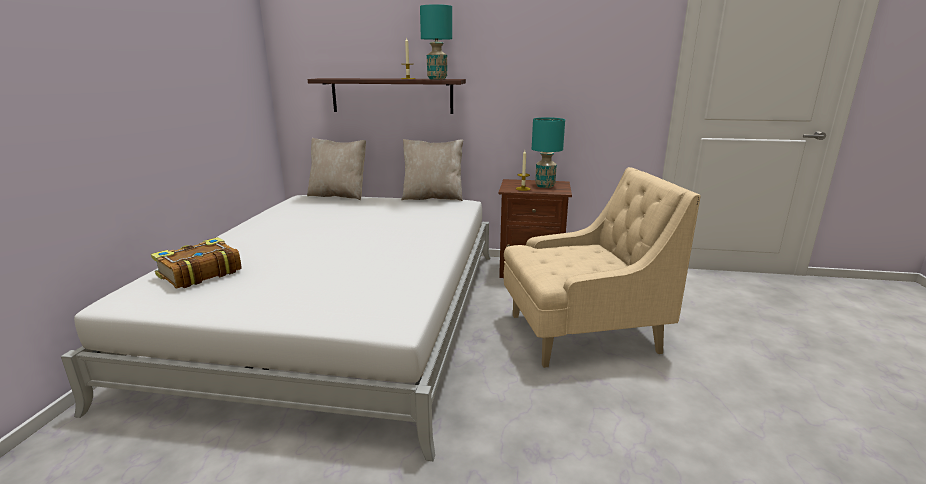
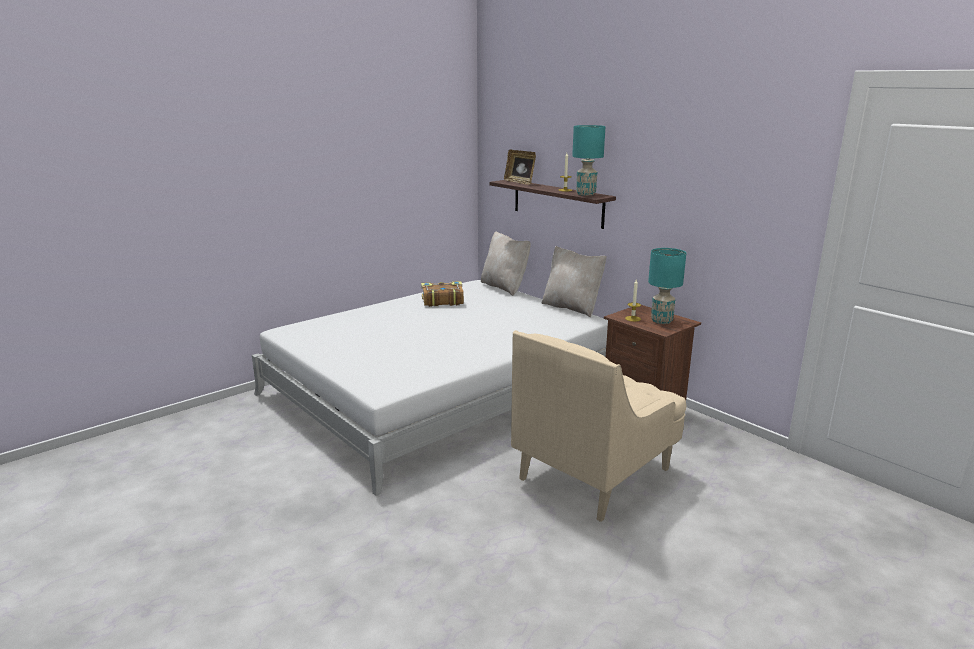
camera: 40 degrees right, 0 degrees up
(198, 273) = (335, 326): book -> book (442, 300)
(342, 78) = (520, 182): none -> picture frame
(581, 334) = (595, 473): beige armchair -> beige armchair turned 105 degrees clockwise

